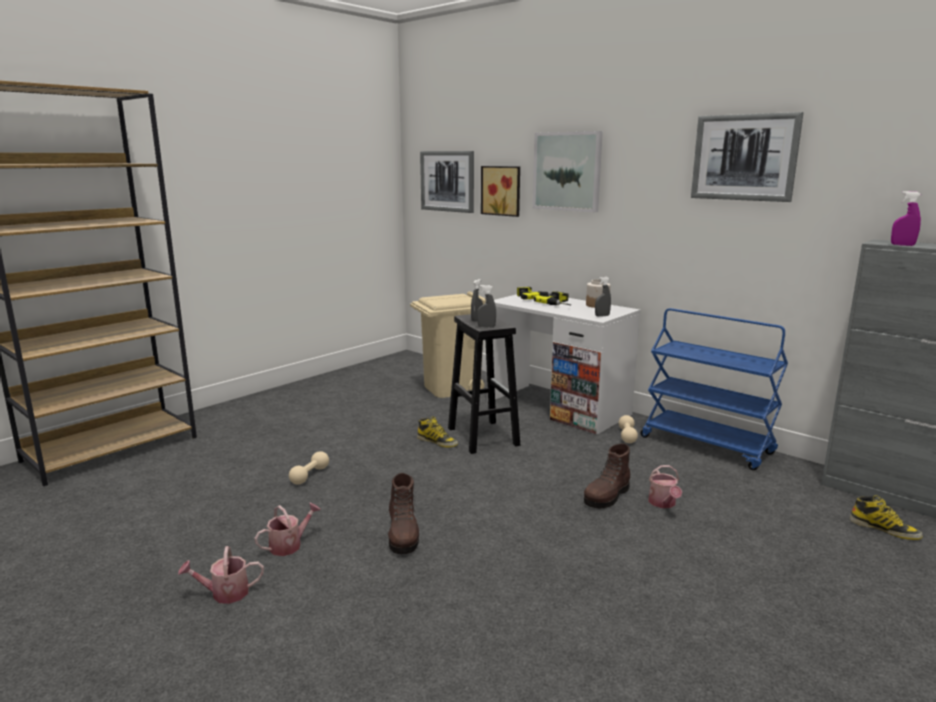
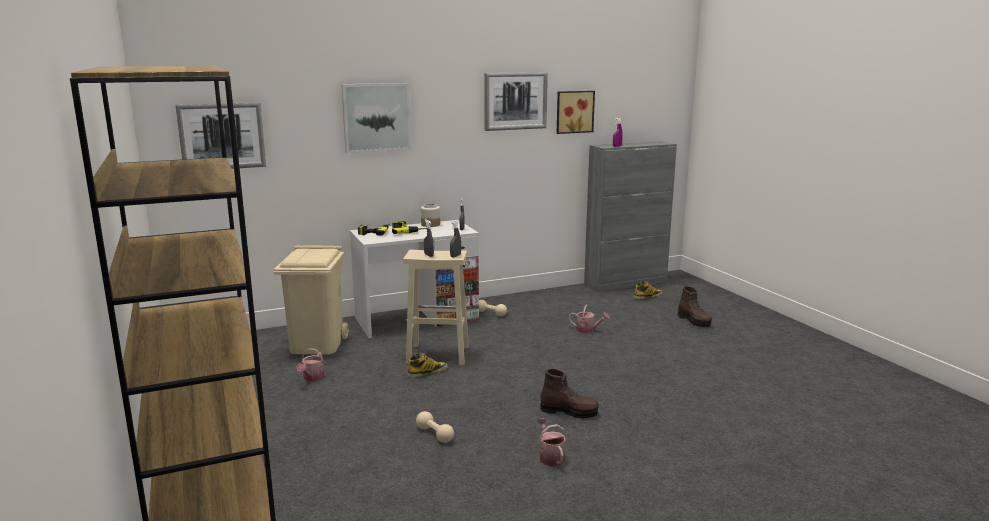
camera: 65 degrees left, 0 degrees up
(225, 593) = (603, 490): watering can -> watering can (312, 378)
(482, 436) = (437, 354): black stool -> beige stool
(502, 190) = (302, 140): picture -> picture (574, 112)
(607, 497) = (567, 341): brown boot -> brown boot (694, 321)
(707, 445) = (527, 299): blue cart -> none

